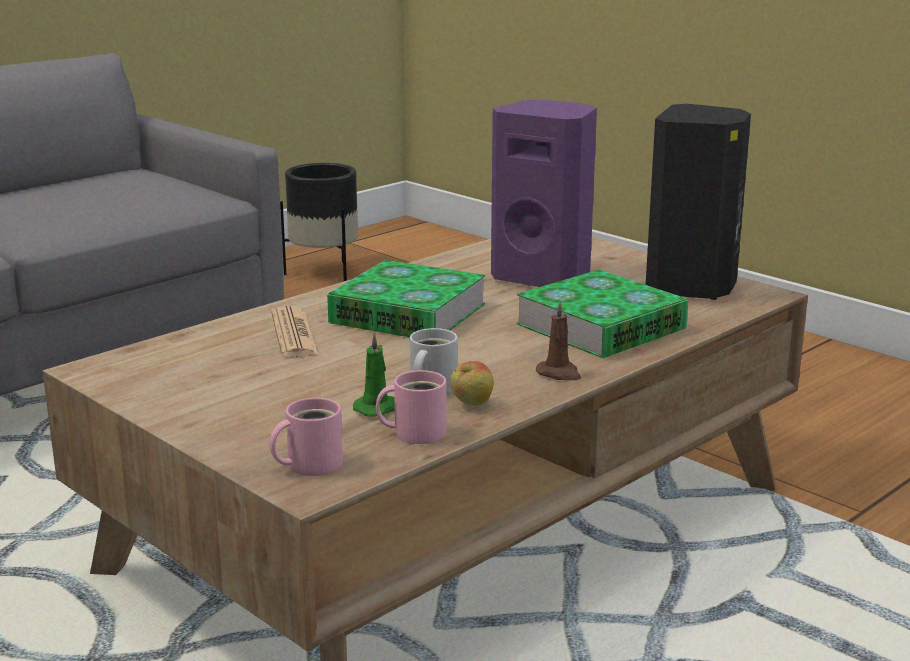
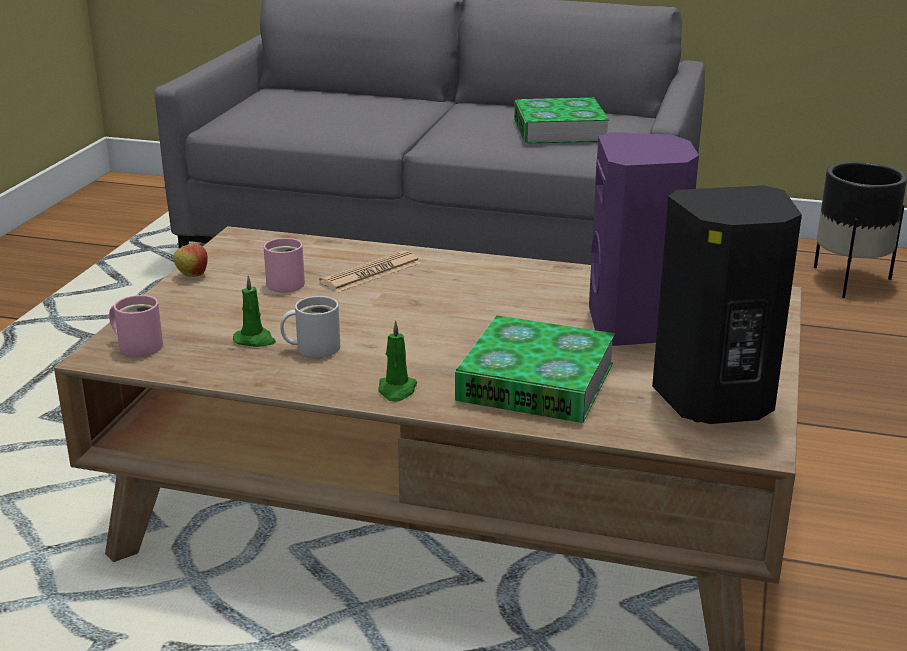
camera: 60 degrees right, 5 degrees up
(408, 313) = (465, 298): book -> book (559, 130)
(415, 432) = (222, 365): pink mug -> pink mug (285, 282)
(471, 404) = (294, 371): apple -> apple (192, 276)
(559, 374) = (397, 390): brown candle -> green candle

